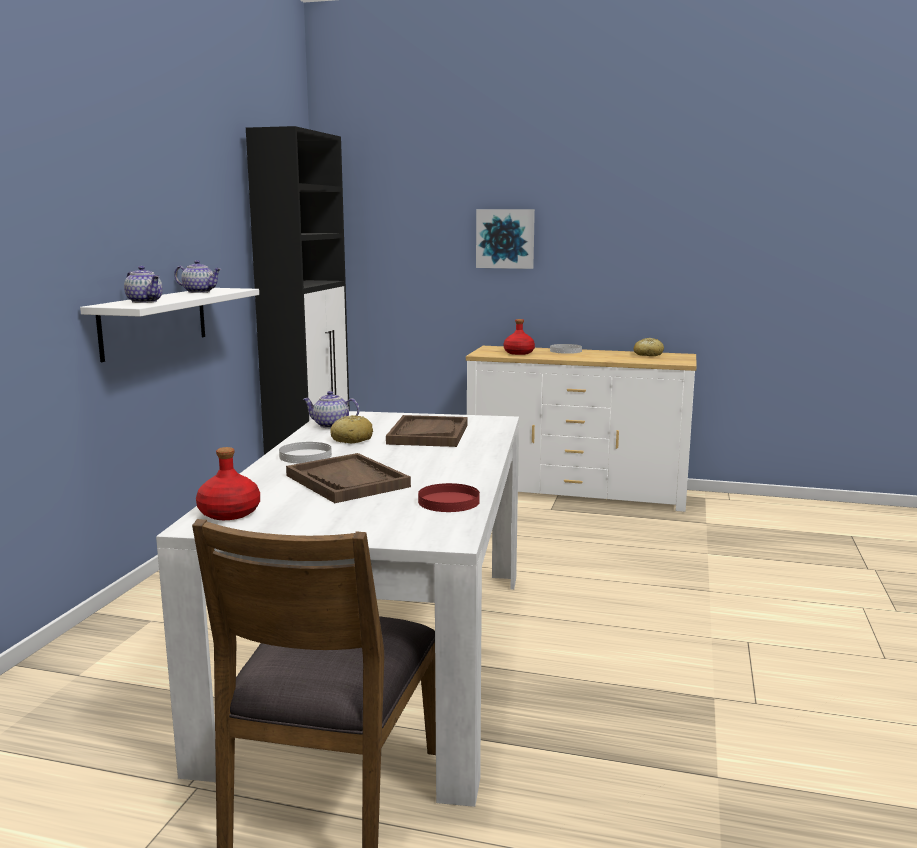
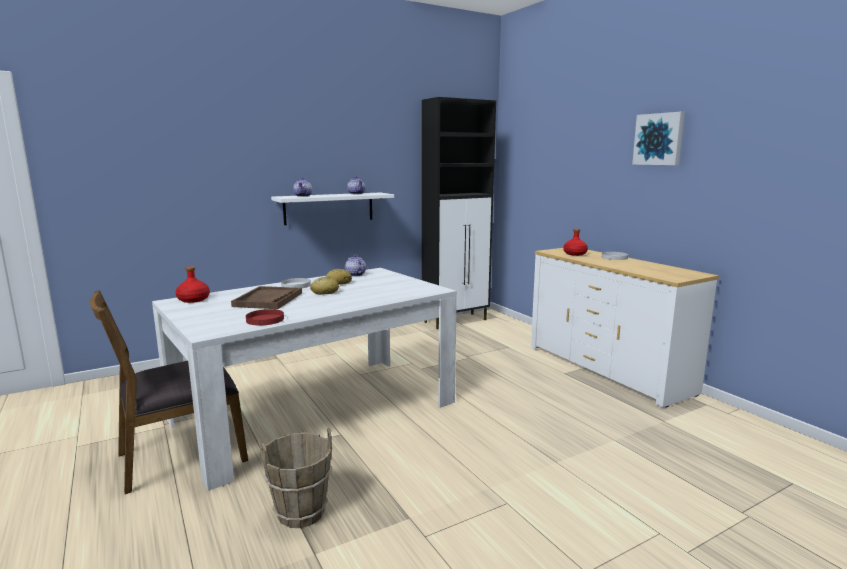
camera: 45 degrees right, 0 degrees up
(428, 434) = (377, 288): brown tray -> none
(505, 238) = (591, 168): picture -> picture (659, 139)
(621, 755) = (300, 512): none -> brown bucket
(648, 354) = (670, 269): bread -> bread (324, 292)

